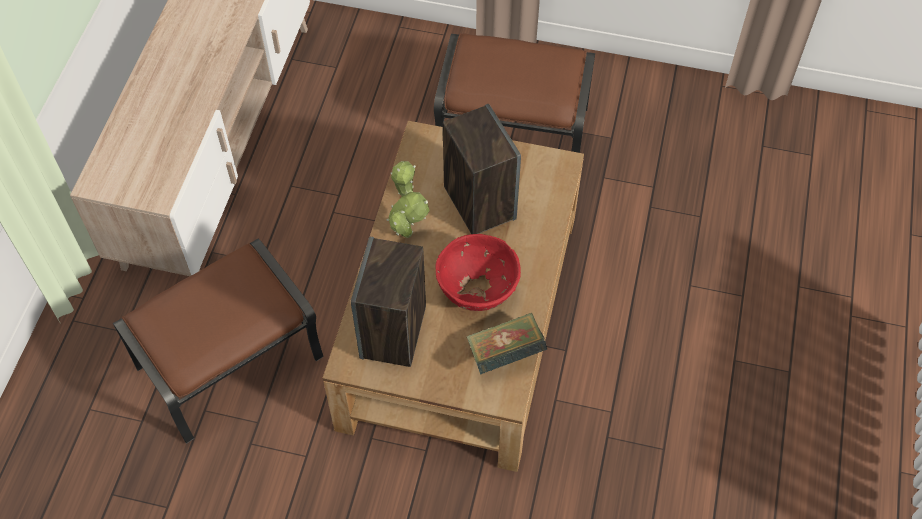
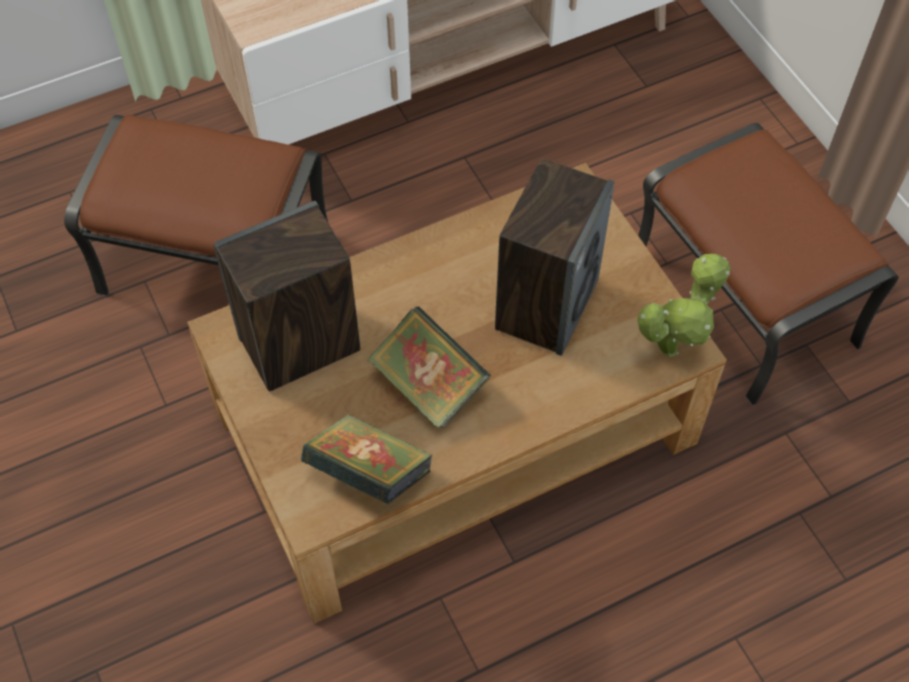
camera: 50 degrees right, 0 degrees up
(406, 230) = (441, 263): potted plant -> potted plant (673, 346)
(477, 289) = (429, 385): red bowl -> book

